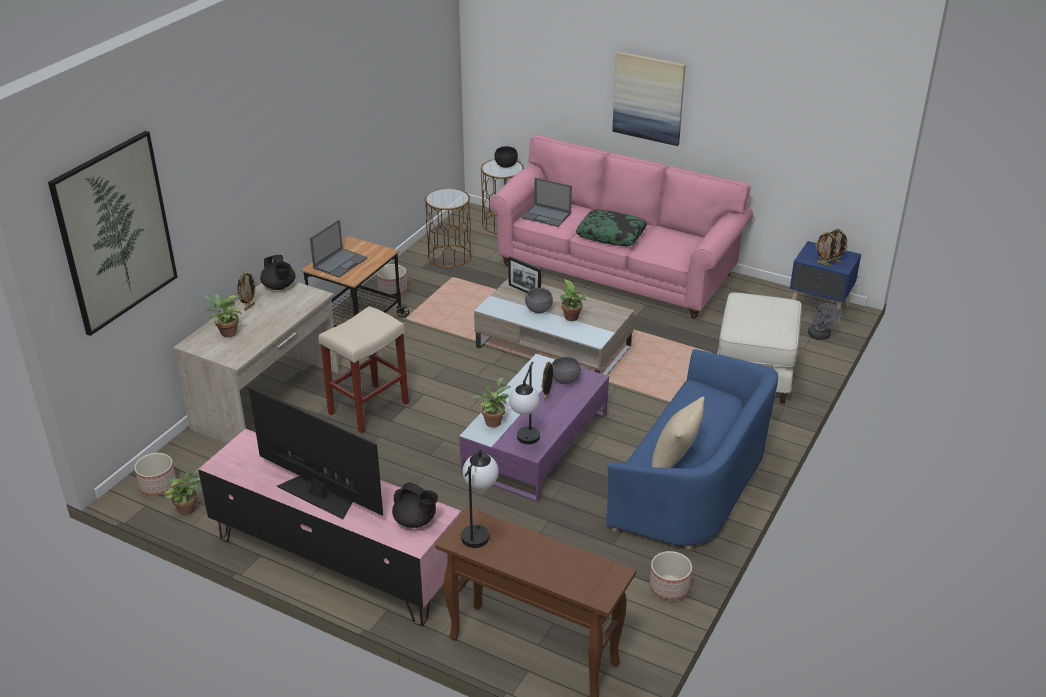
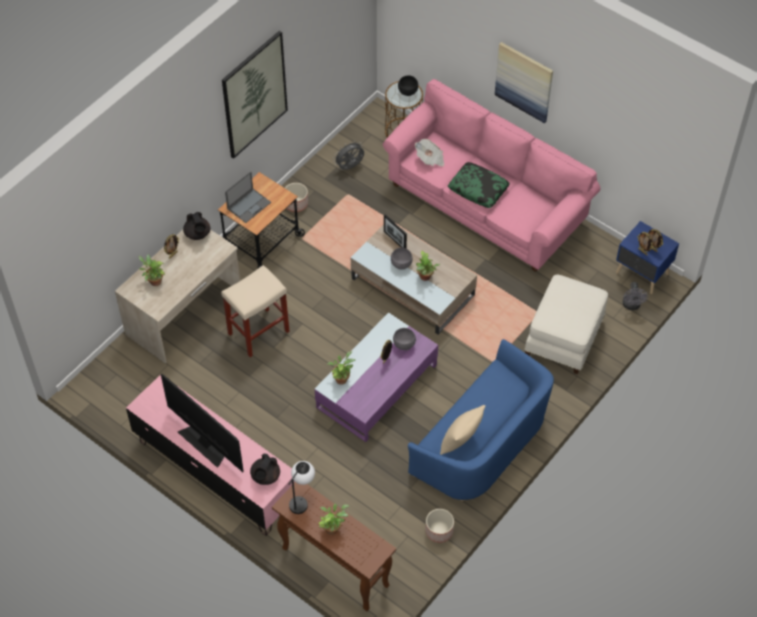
camera: 10 degrees right, 20 degrees up
(115, 232) = (75, 238): picture -> picture (254, 94)
(157, 486) = (99, 386): planter -> none
(188, 508) = (119, 410): potted plant -> potted plant (333, 527)
(415, 521) = (265, 476): black teapot -> black teapot turned 75 degrees clockwise
(449, 256) = (350, 167): brown side table -> grey fan
(526, 443) = (361, 403): table lamp -> none
(547, 216) = (430, 159): laptop -> newspaper

